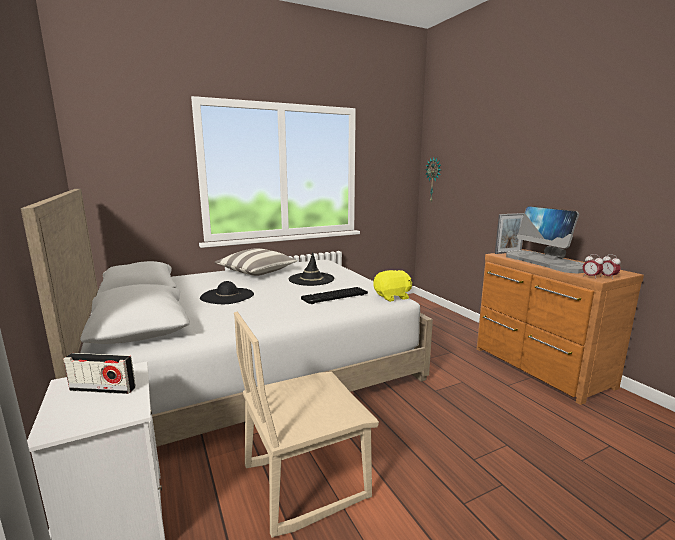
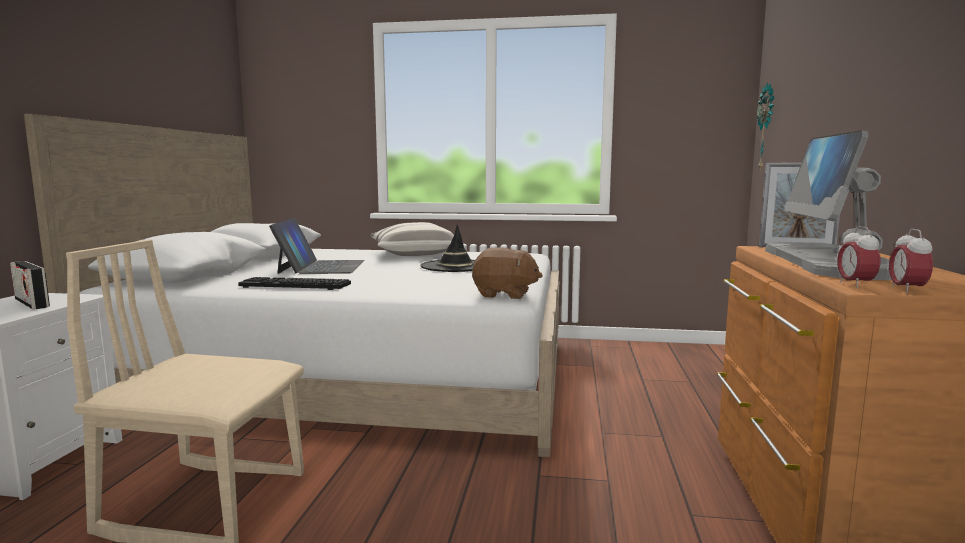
camera: 35 degrees right, 5 degrees down
(227, 296) = (321, 267): black hat -> laptop
(334, 297) = (429, 283): keyboard -> keyboard (293, 286)
(392, 297) = (504, 295): yellow plush toy -> brown plush toy

